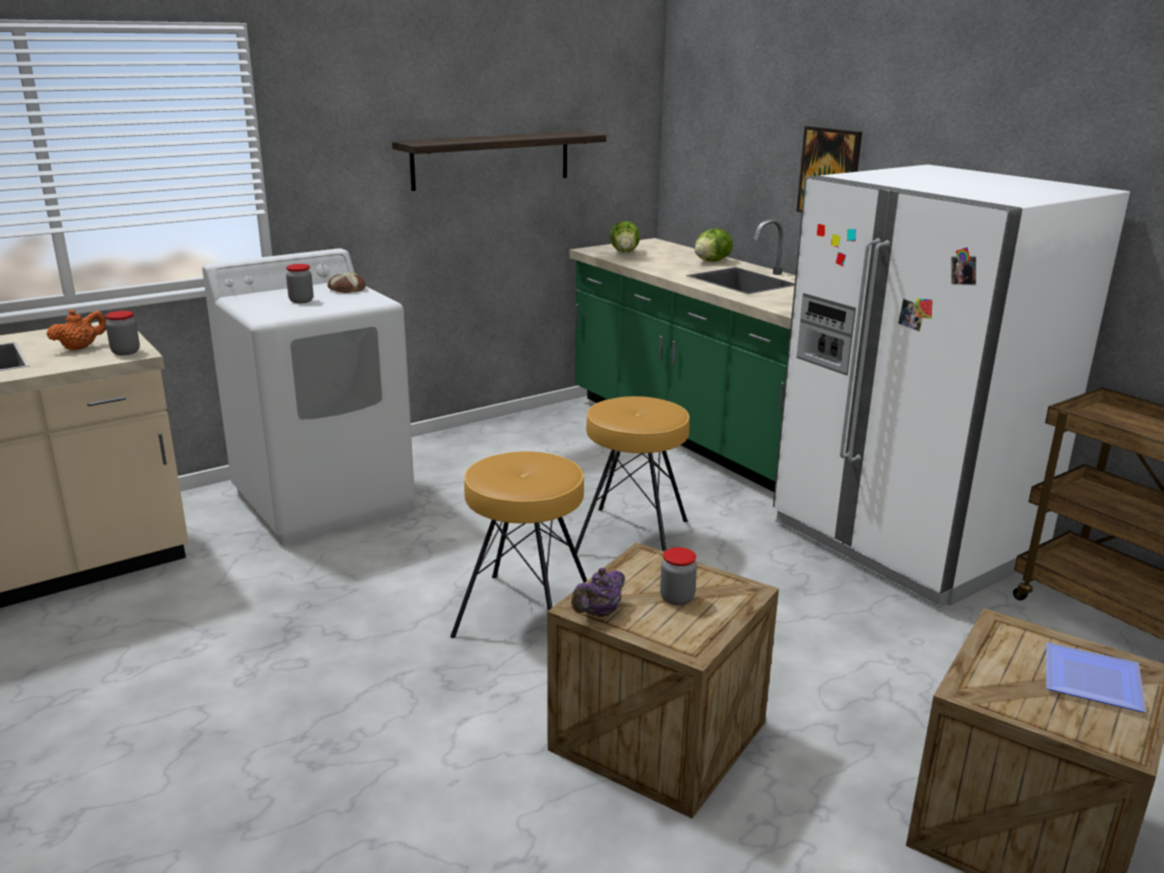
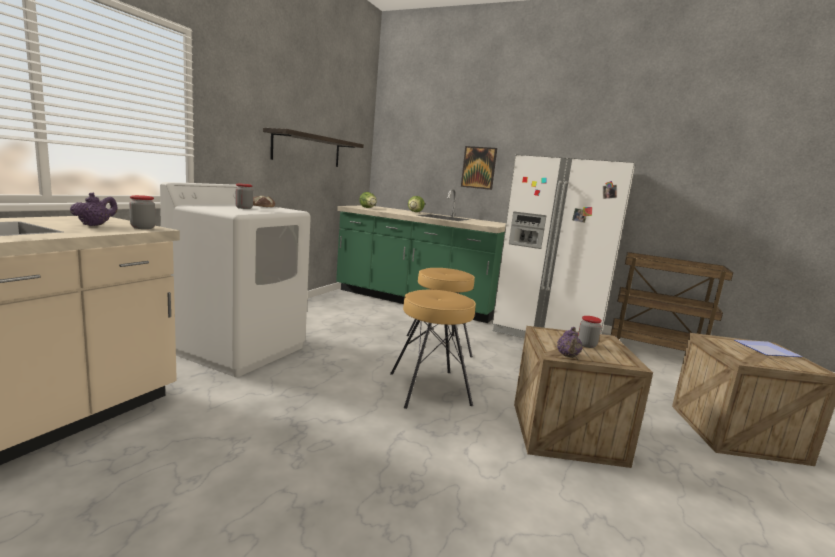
camera: 30 degrees left, 10 degrees down
(80, 348) = (95, 225): orange teapot -> purple teapot

